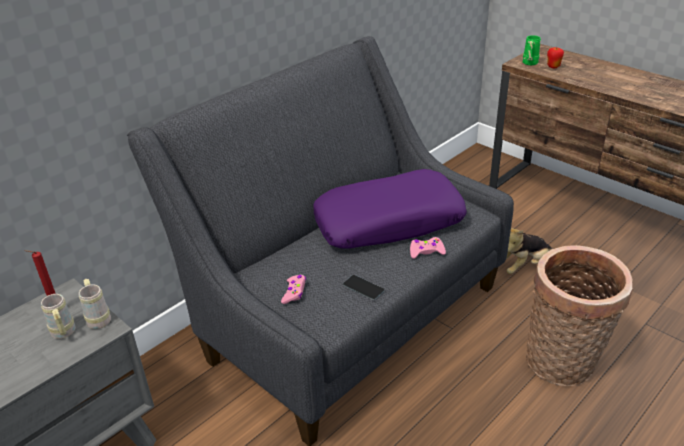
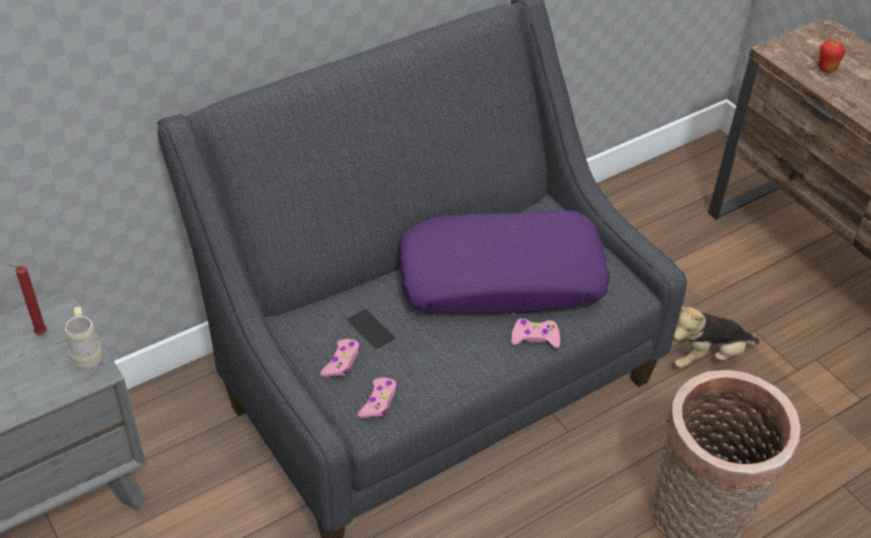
camera: 10 degrees right, 10 degrees up
(64, 334) = (43, 368): beige mug -> none
(330, 312) = (378, 402): none -> pink game controller
(363, 288) = (432, 375): phone -> phone (371, 330)
(529, 64) = (792, 55): green mug -> none

